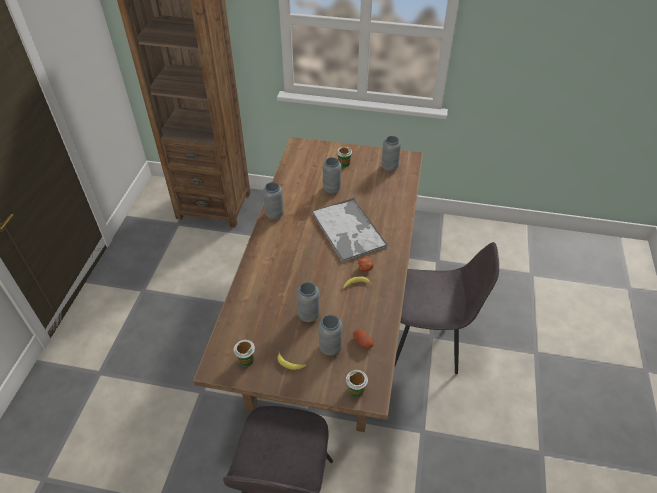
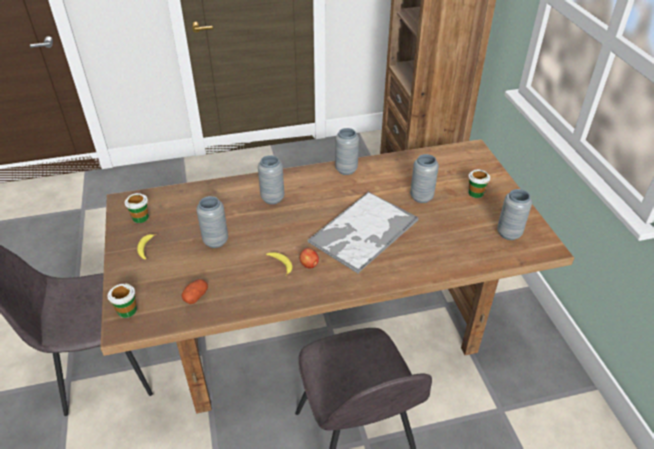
camera: 65 degrees right, 5 degrees down
(330, 348) = (178, 272): grey vase -> grey vase (272, 198)

